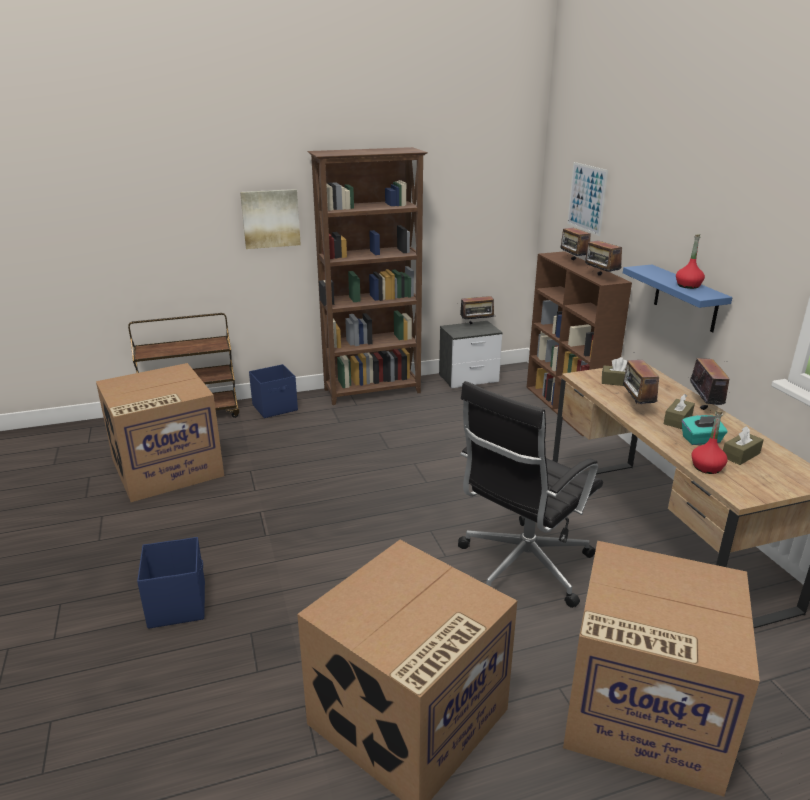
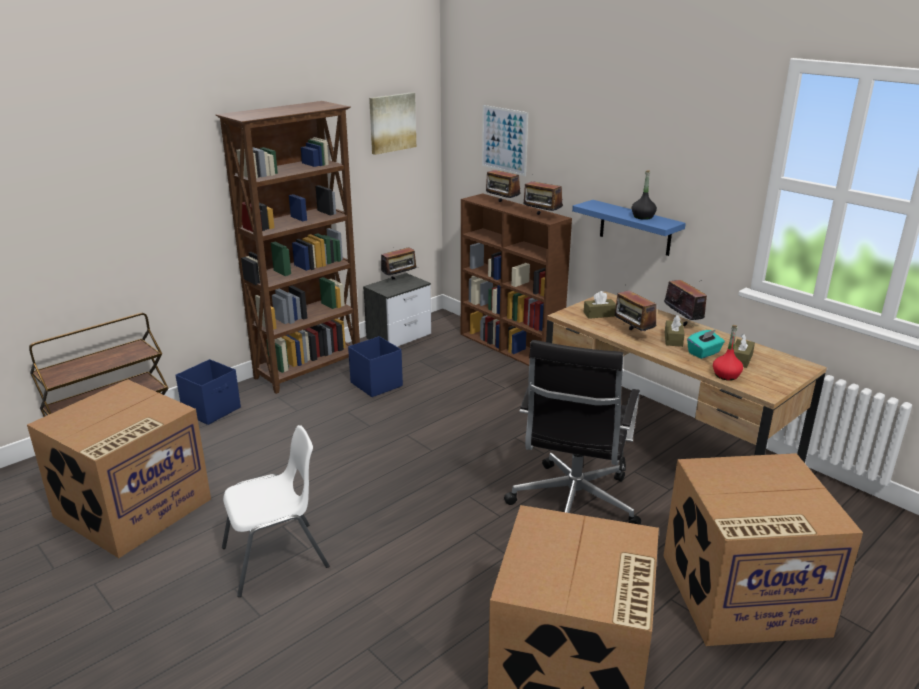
camera: 25 degrees left, 0 degrees up
(178, 604) = (267, 647): blue storage box -> blue storage box (376, 384)
(237, 536) = (277, 558): none -> white chair
(270, 218) = (180, 195): picture -> picture (392, 122)
(688, 286) = (643, 217): red bottle -> black bottle

